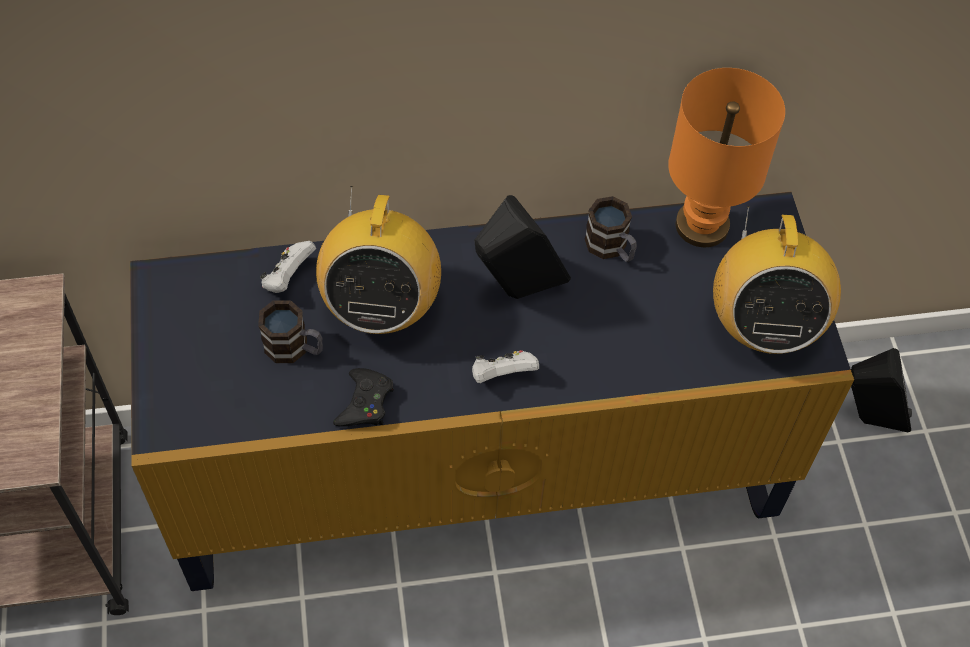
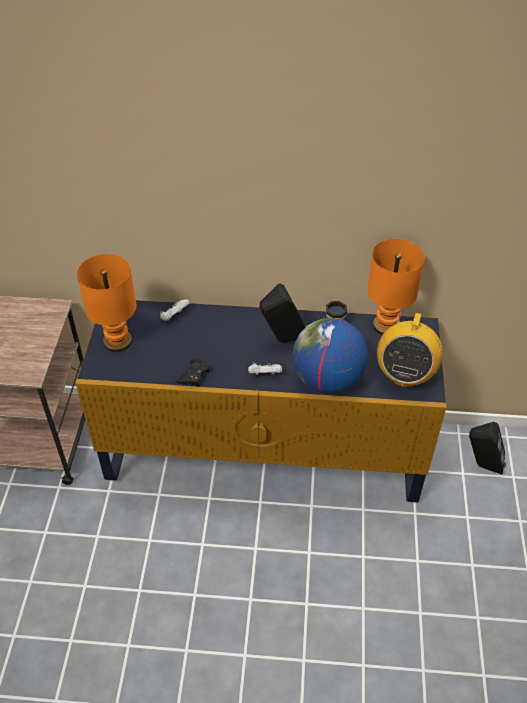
camera: 15 degrees right, 10 degrees down
(188, 356) = (117, 342): none -> orange table lamp
(295, 348) = (167, 347): mug -> none
(381, 307) = (214, 336): radio -> none
(623, 363) = (327, 380): none -> globe

